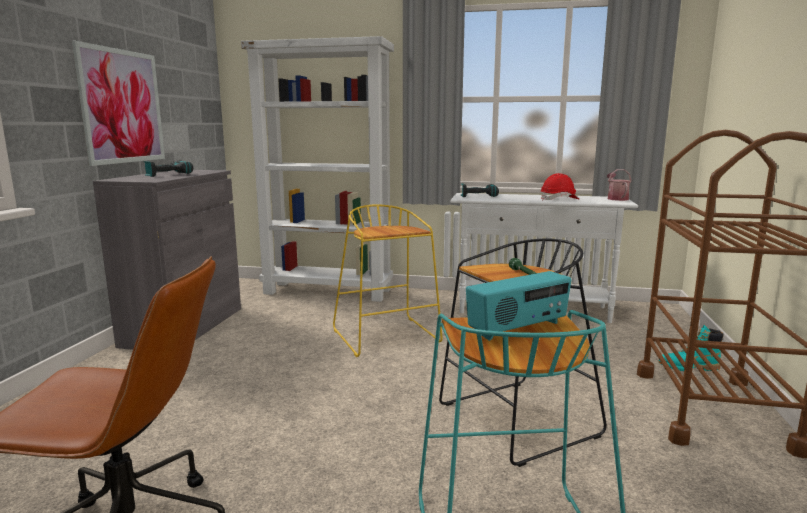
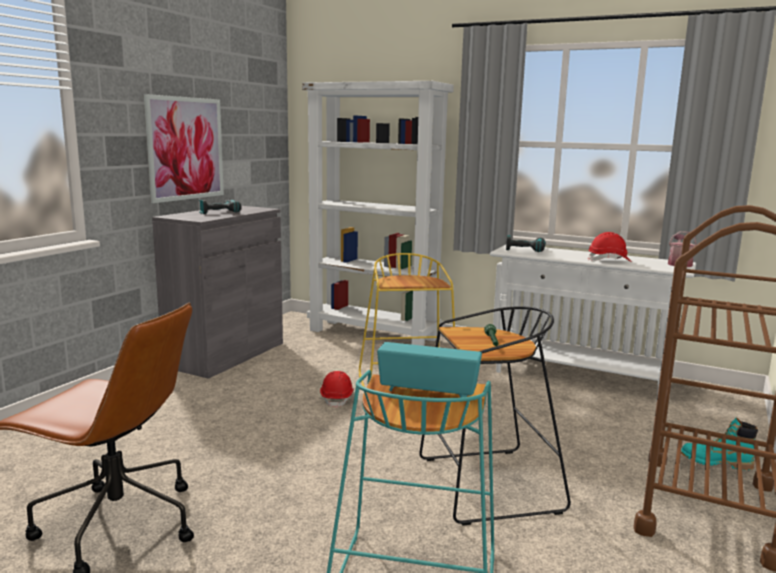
camera: 15 degrees right, 0 degrees up
(324, 356) = (337, 398): none -> red hard hat
(518, 329) = (428, 391): radio -> radio turned 150 degrees counterclockwise

